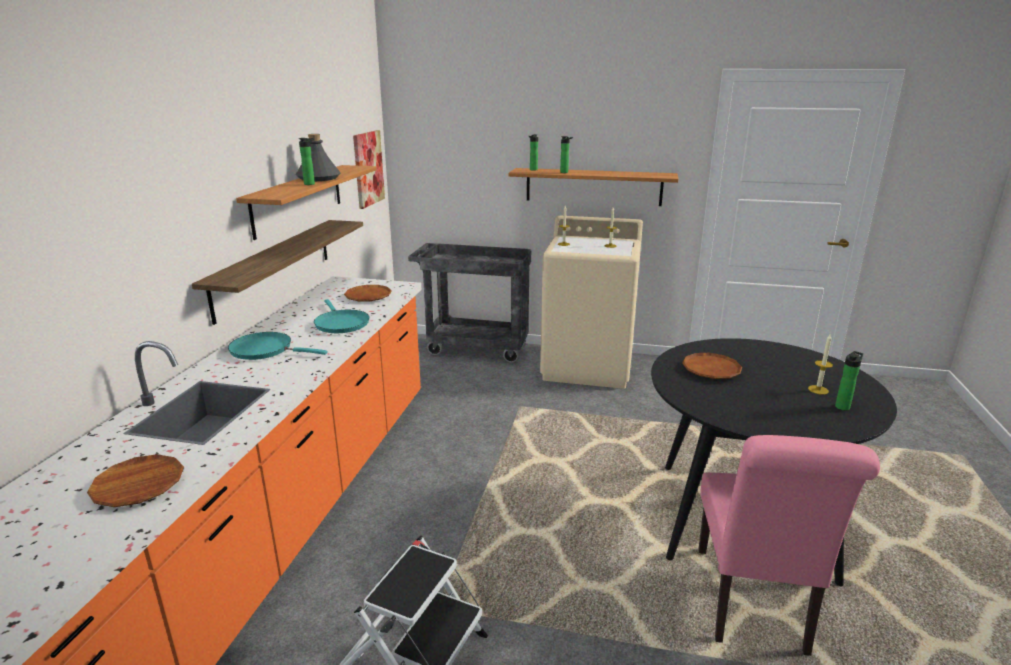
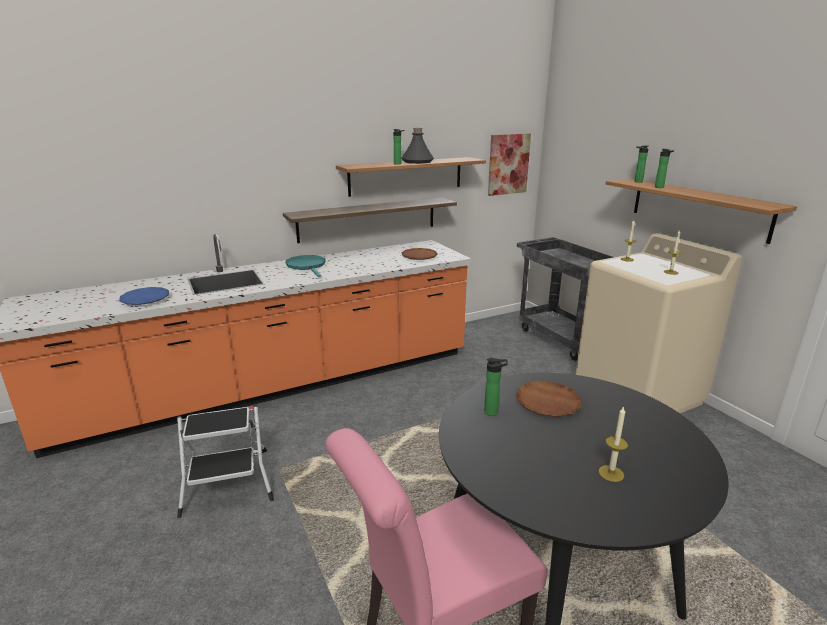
camera: 50 degrees right, 0 degrees up
(138, 485) = (145, 299): brown plate -> blue plate
(340, 323) = (368, 266): turquoise frying pan -> none
(843, 406) = (596, 499): bottle -> bottle (493, 412)

